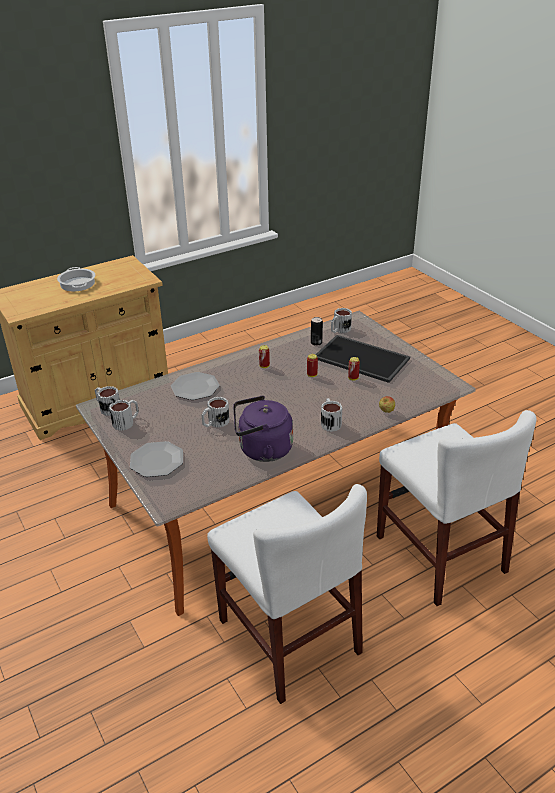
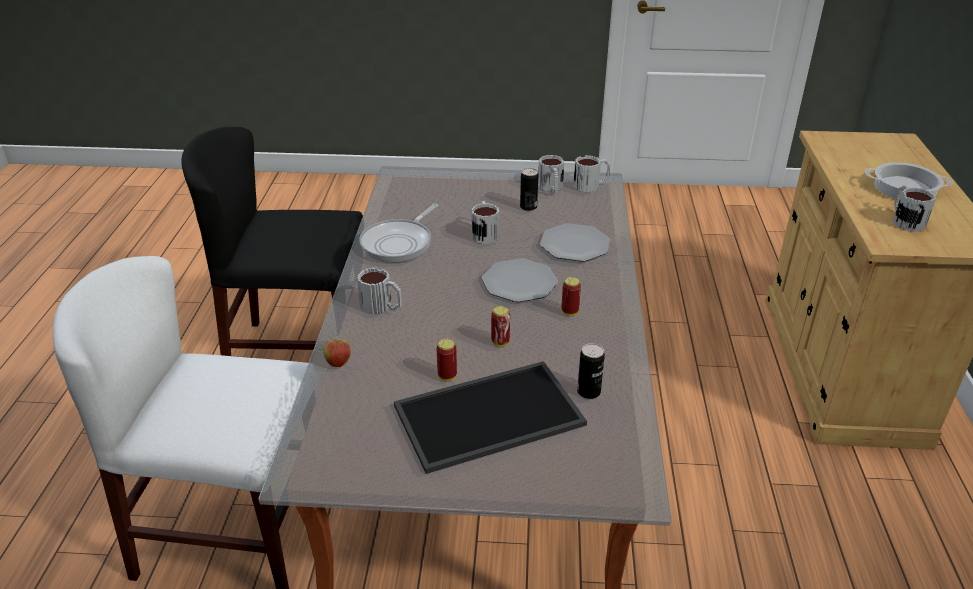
camera: 125 degrees right, 0 degrees up
(156, 460) = (464, 186): plate -> plate (519, 282)
(163, 420) = (528, 207): none -> can
(262, 450) = (399, 243): purple kettle -> frying pan
(288, 636) = (301, 355): white chair -> black chair
(339, 330) = (608, 442): mug -> mug (905, 220)

